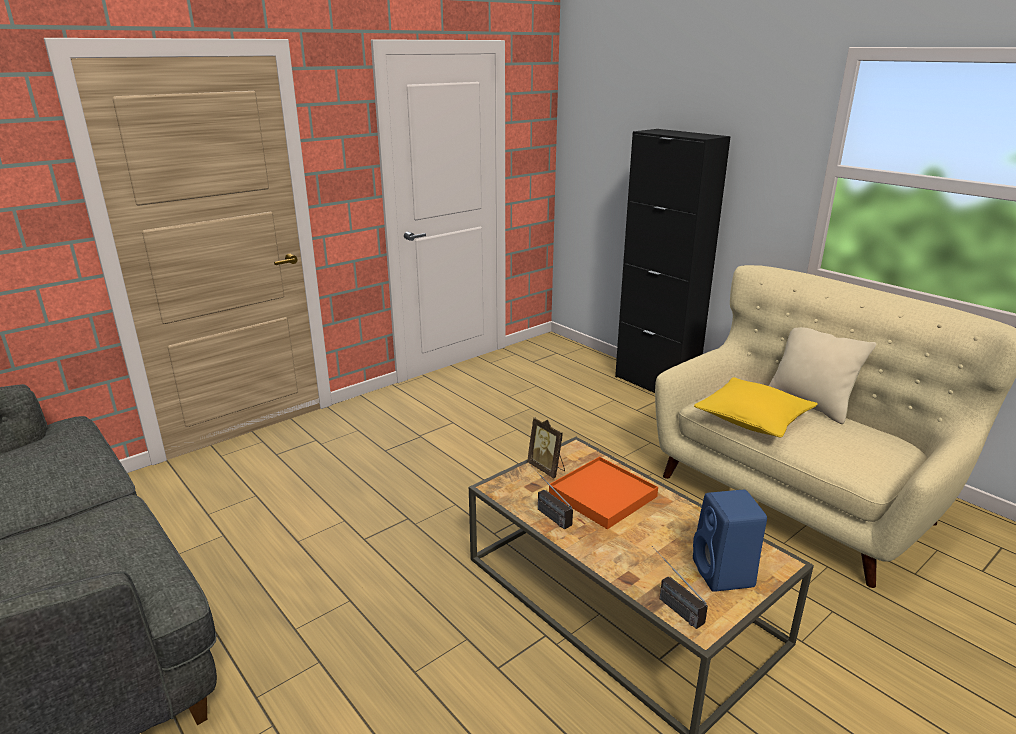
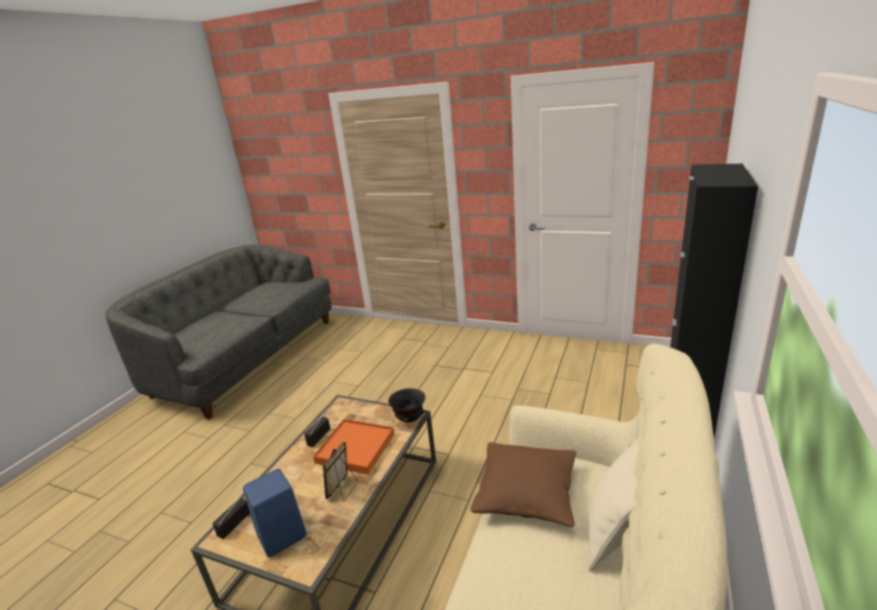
camera: 65 degrees right, 0 degrees up
(547, 469) = (375, 414): picture frame -> picture frame (343, 489)
(579, 450) = (409, 419): none -> black bowl
(753, 419) = (526, 493): yellow pillow -> brown pillow

